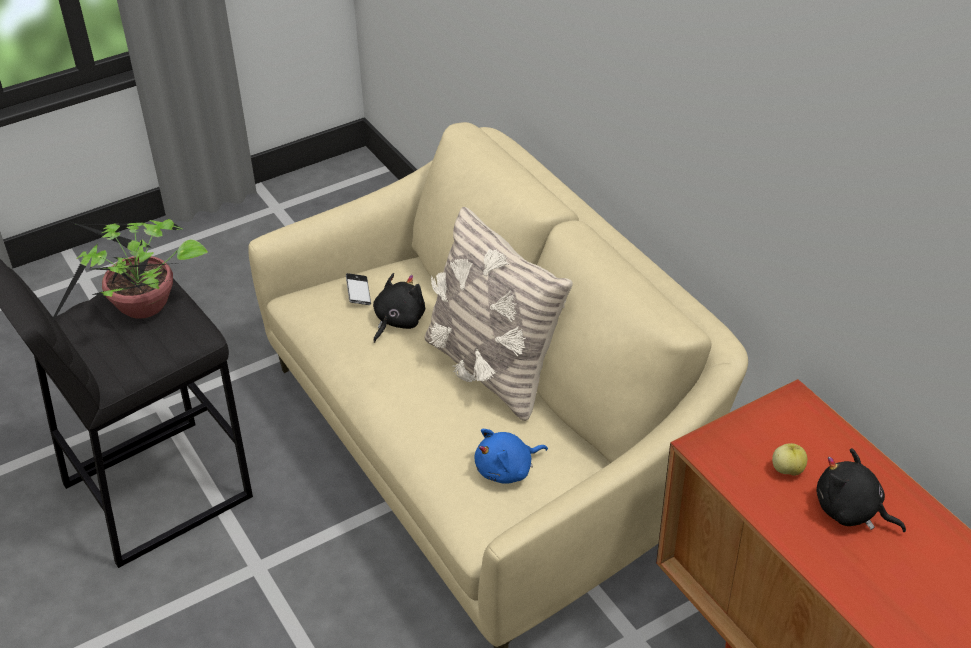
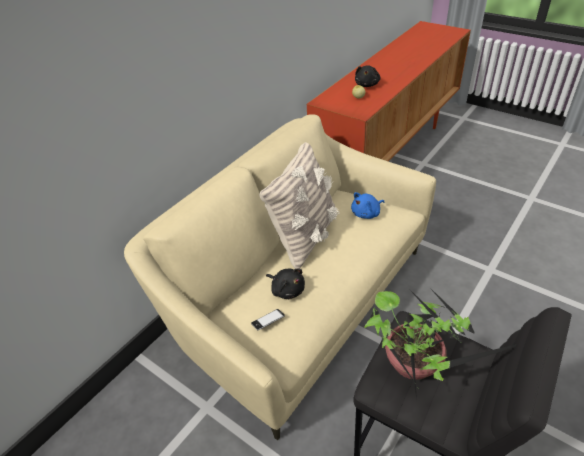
camera: 110 degrees left, 0 degrees up
(397, 321) = (287, 290): black plush toy -> black plush toy turned 150 degrees counterclockwise
(507, 470) = (367, 213): blue plush toy -> blue plush toy turned 105 degrees clockwise

